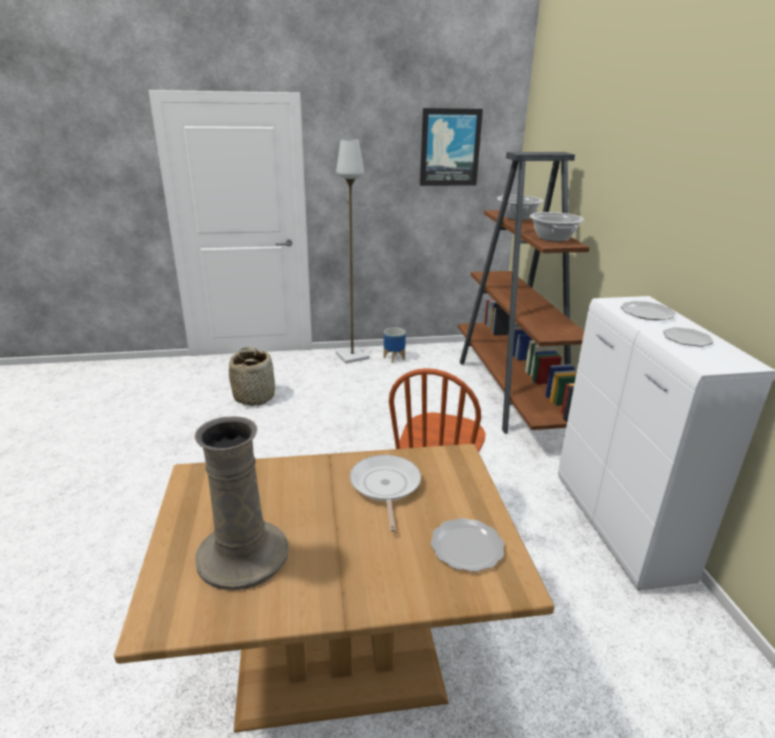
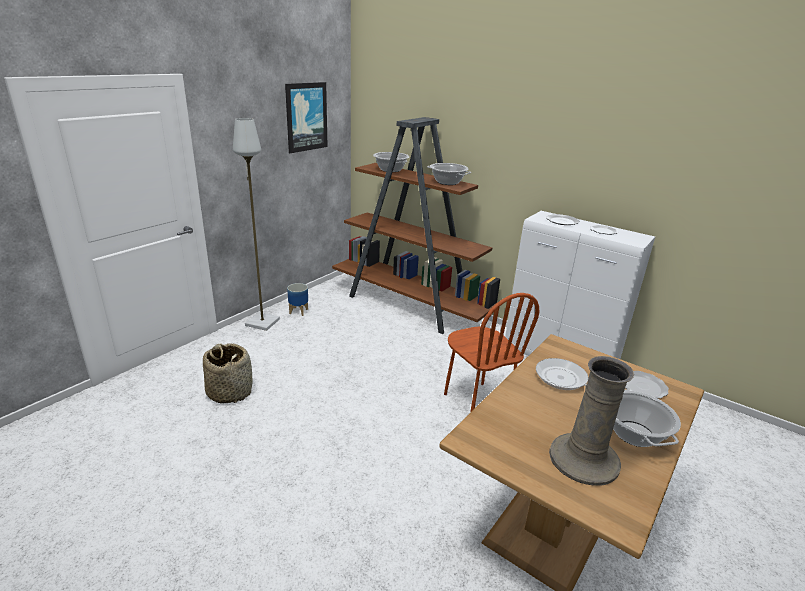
camera: 45 degrees left, 0 degrees up
(343, 575) = (634, 433): none -> cooking pot

